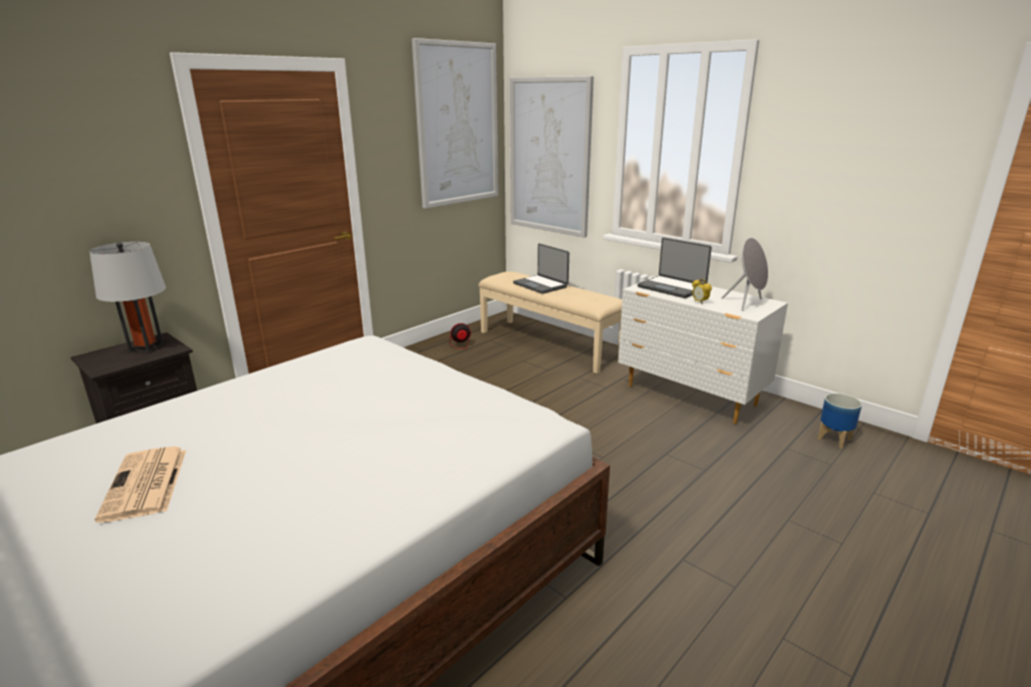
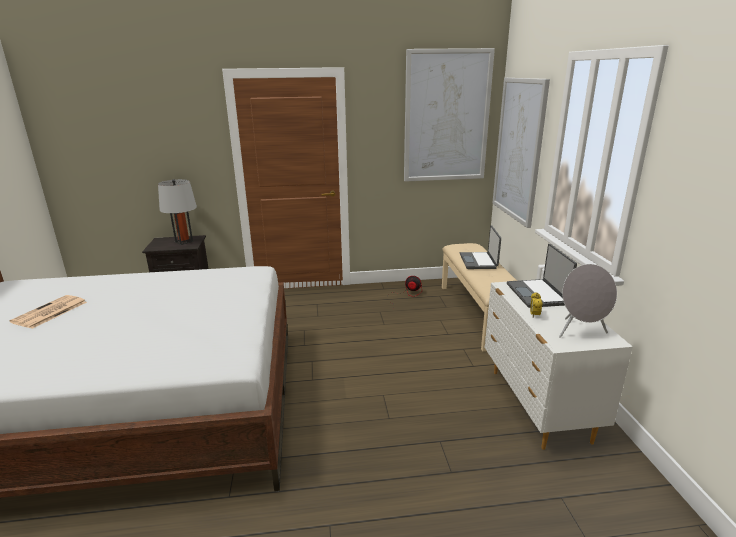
camera: 40 degrees right, 0 degrees up
(834, 439) = (633, 519): planter -> none

